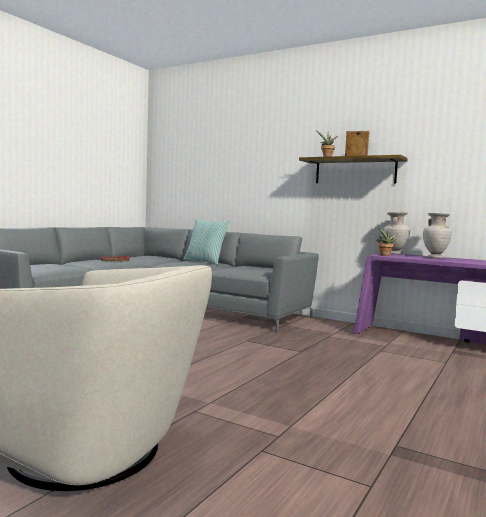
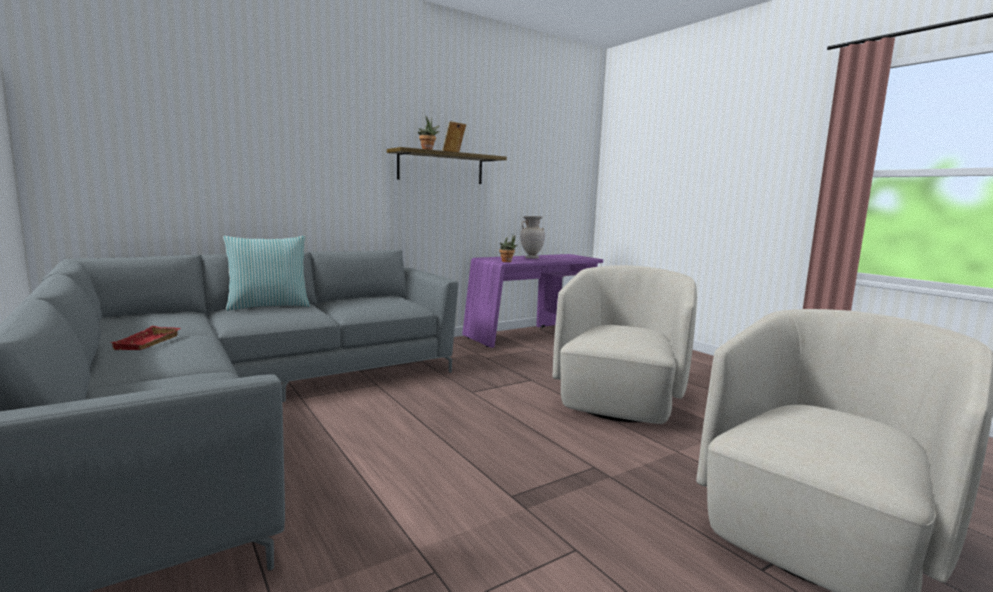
camera: 65 degrees left, 5 degrees up
(299, 380) = (620, 402): none -> beige armchair
(394, 254) = (491, 258): beige vase -> none

